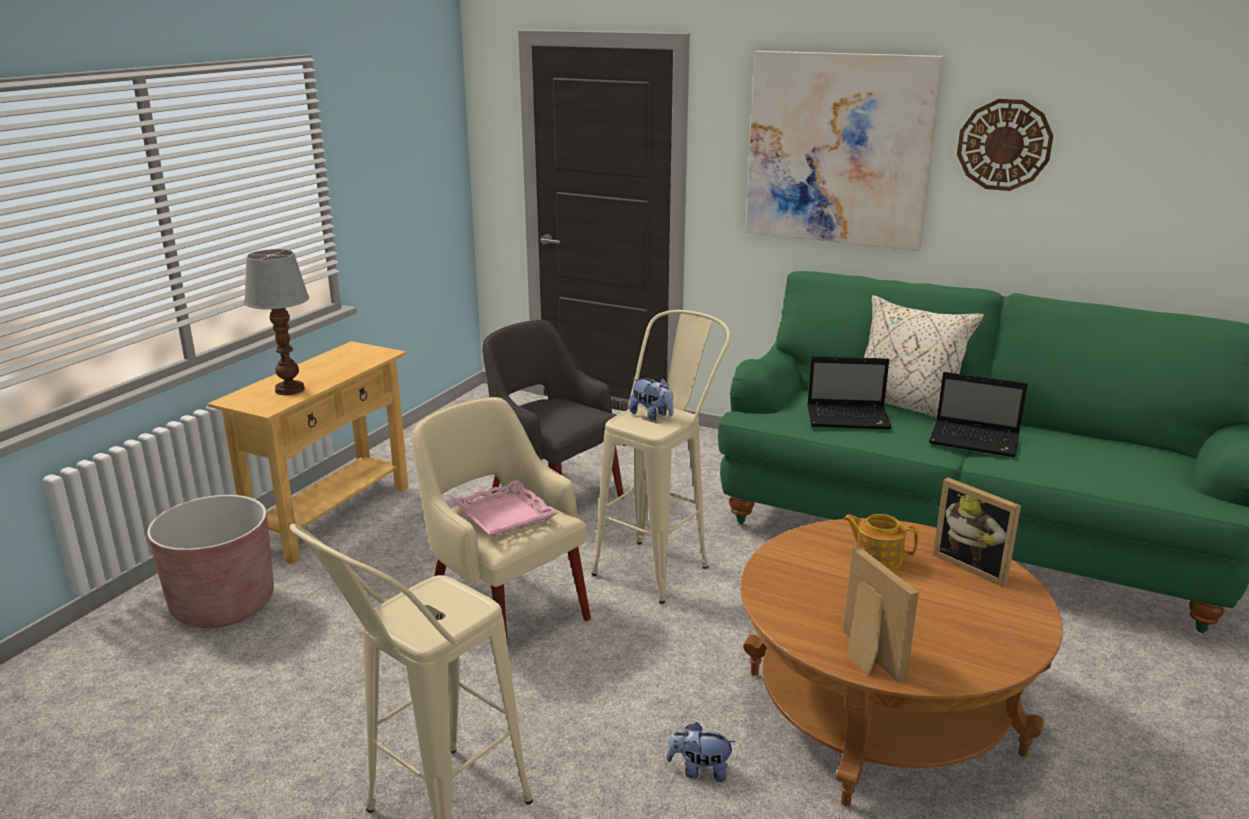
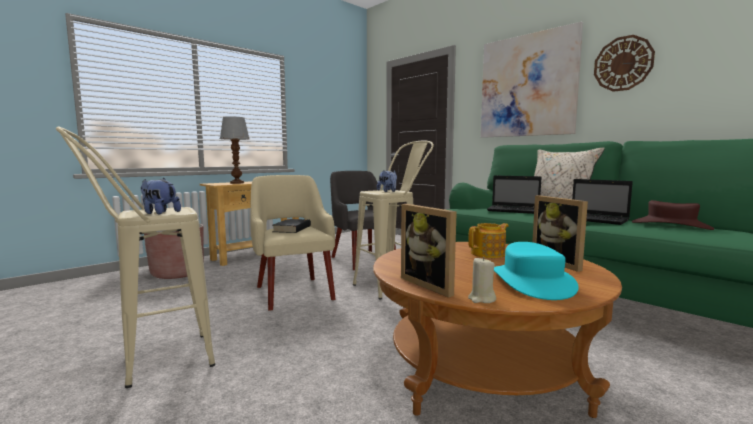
camera: 20 degrees right, 15 degrees down
(505, 515) = (292, 229): pink tray -> black book
(700, 771) = (329, 373): plush toy -> plush toy (159, 213)
(865, 657) = (432, 284): picture frame -> picture frame turned 150 degrees clockwise
(877, 558) = (488, 254): teapot -> teapot turned 105 degrees clockwise
(938, 678) = (481, 299): none -> beige candle
(968, 626) = (532, 282): none -> turquoise hat
(1074, 451) = (671, 225): none -> brown hat

